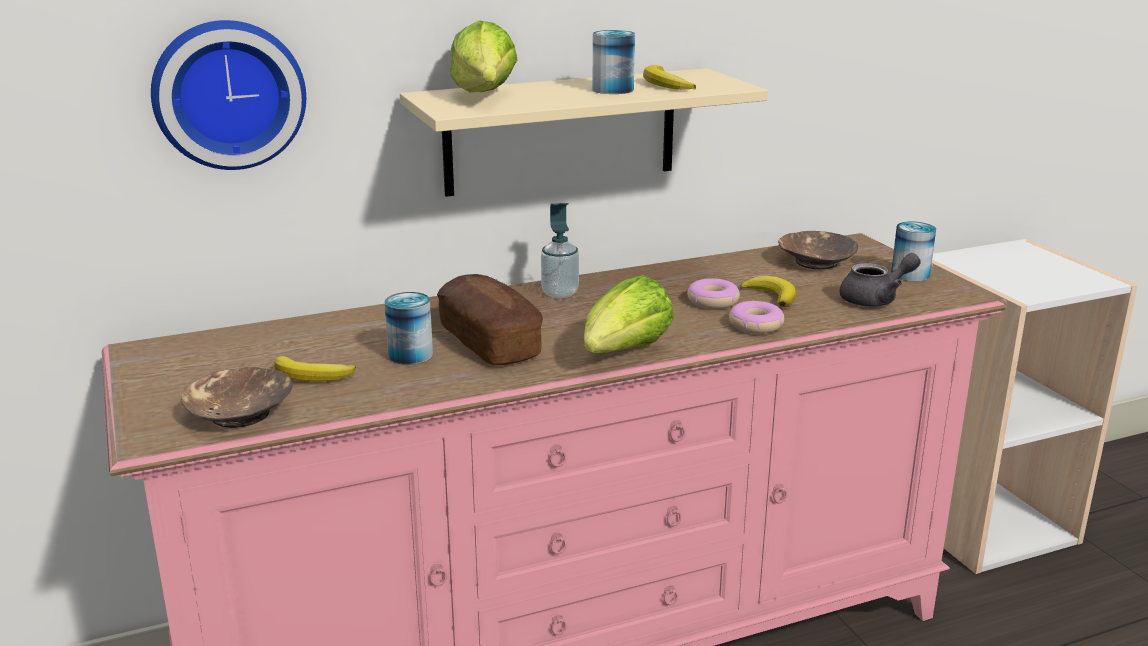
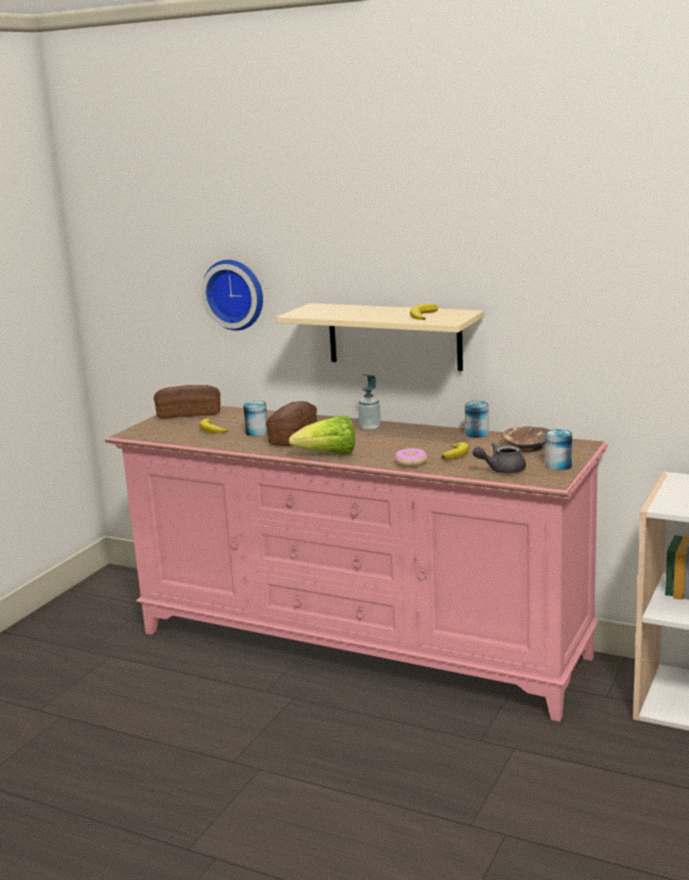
camera: 50 degrees right, 5 degrees down
(188, 362) = (189, 414): none -> bread
(240, 413) = (166, 434): brown bowl -> none
(484, 96) = (328, 310): lettuce -> none
(613, 89) = (390, 314): can -> can (477, 434)
(713, 301) = (423, 448): donut -> none
(876, 299) = (501, 470): grey teapot -> grey teapot turned 135 degrees clockwise

